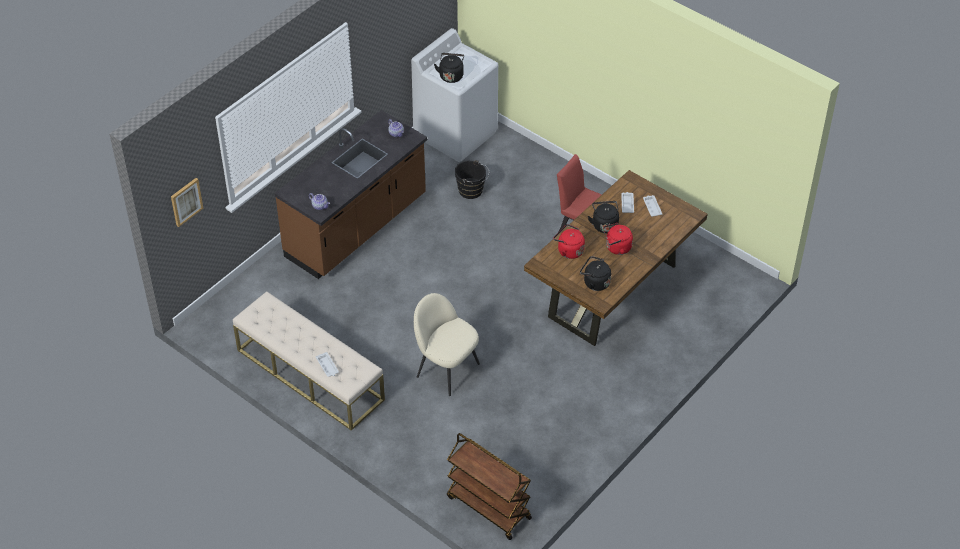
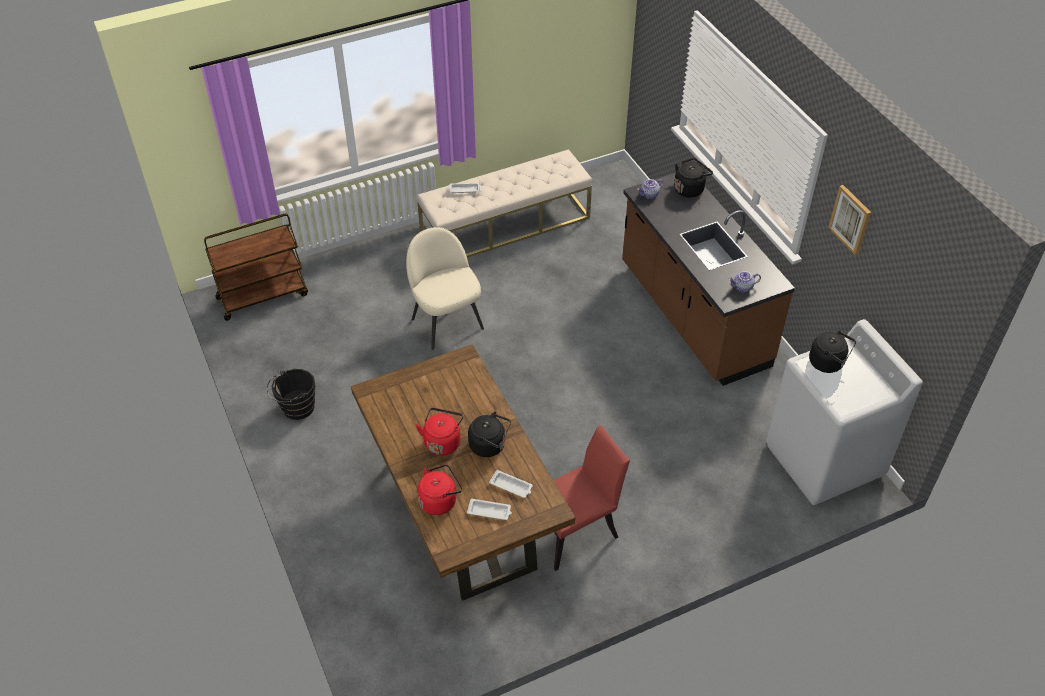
camera: 115 degrees right, 0 degrees up
(186, 201) = (655, 53): picture -> picture (850, 219)
(446, 369) = (446, 322): beige chair -> beige chair turned 90 degrees counterclockwise
(472, 191) = (706, 438): black bucket -> black bucket (295, 408)
(569, 250) = (468, 393): red kettle -> red kettle (440, 500)
(595, 282) = (402, 396): black kettle -> black kettle (690, 189)

